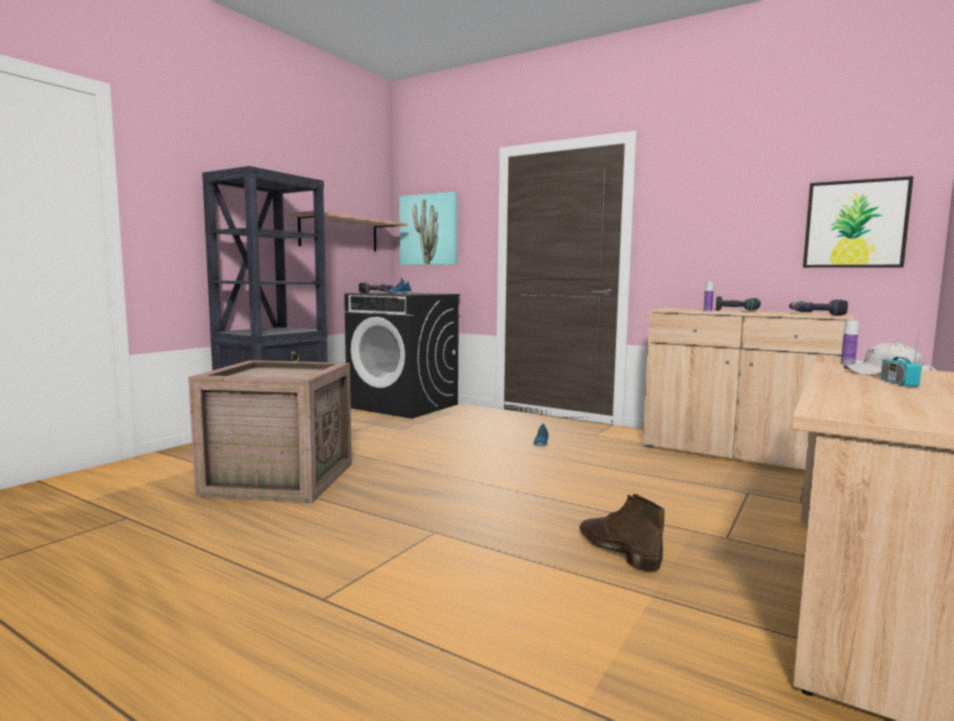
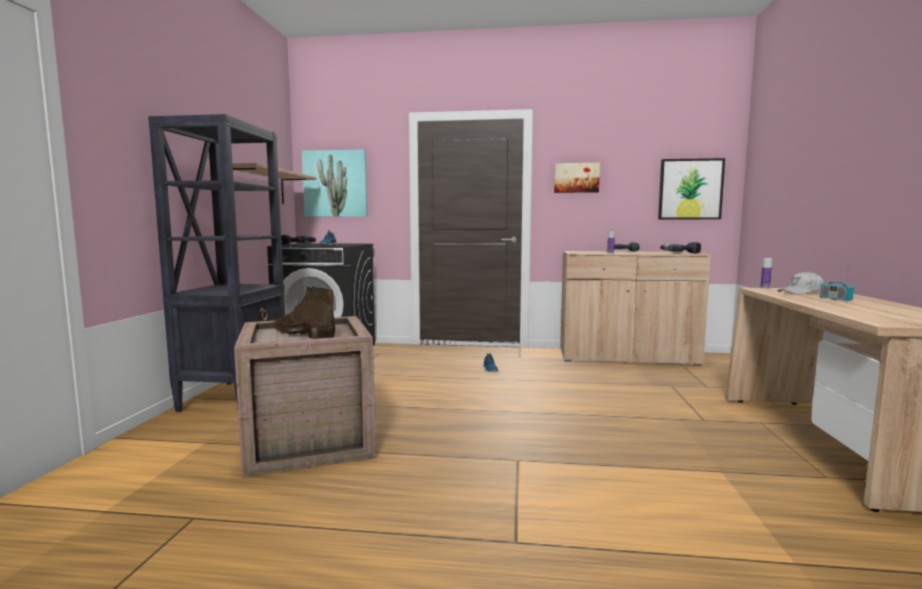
camera: 25 degrees left, 0 degrees up
(617, 550) = (657, 444): brown boot -> brown boot (303, 334)
(689, 214) = (576, 178): none -> picture

